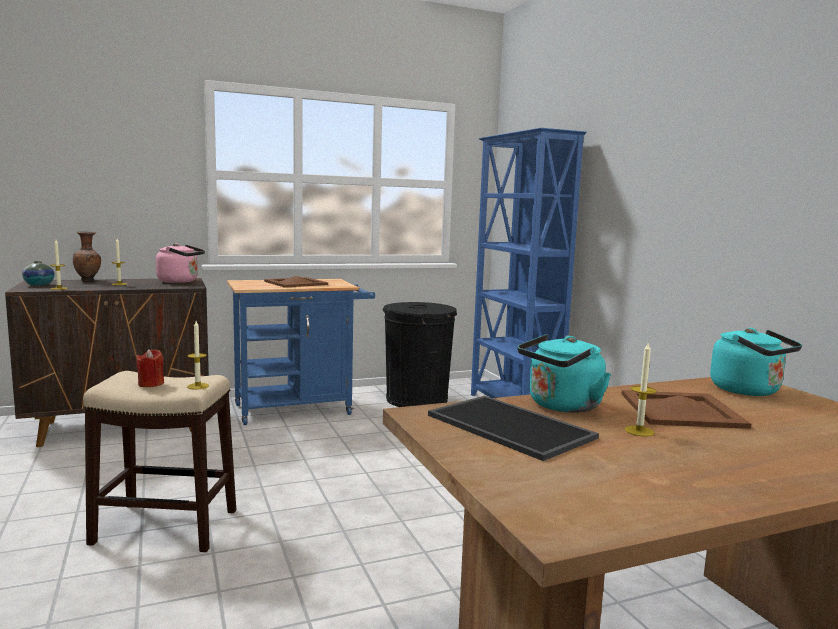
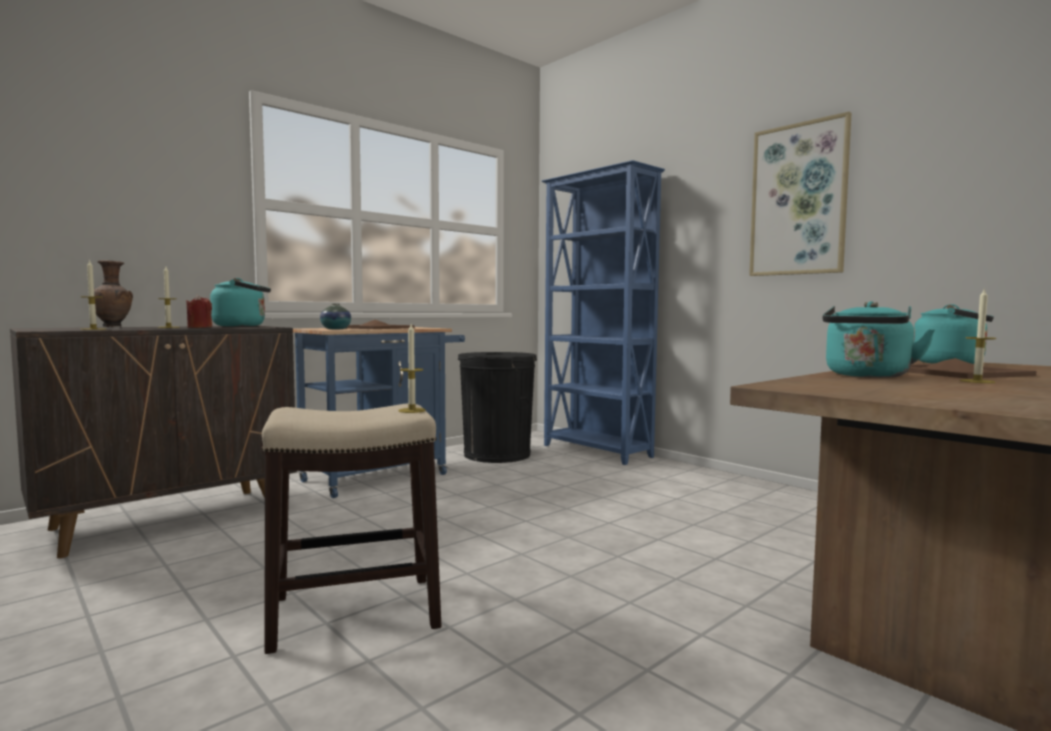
camera: 20 degrees left, 5 degrees down
(39, 285) = (51, 328): vase -> vase (336, 329)
(151, 384) = (342, 415): red candle -> red candle (200, 327)
(180, 281) = (243, 326): pink kettle -> turquoise kettle
(512, 426) = (881, 386): tray -> none
(692, 179) = (798, 200): none -> picture

